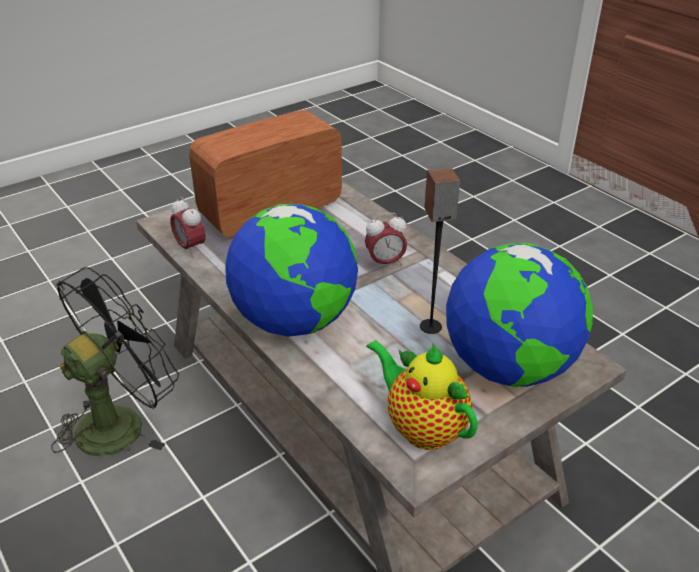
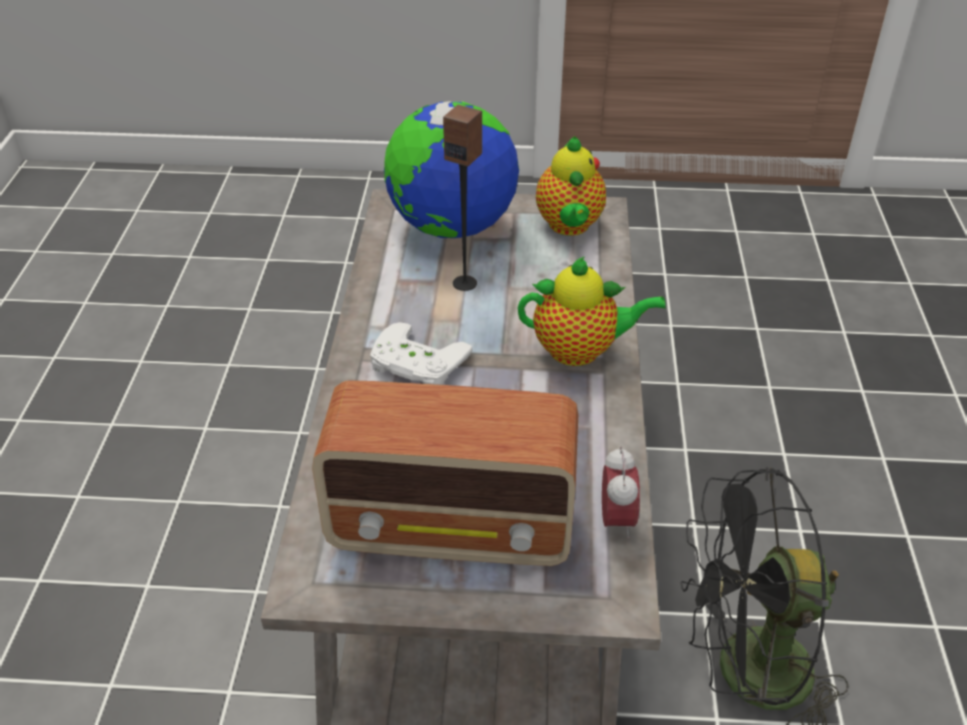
camera: 140 degrees left, 5 degrees up
(295, 321) = (580, 350): globe -> teapot
(385, 263) = (415, 365): alarm clock -> white game controller

